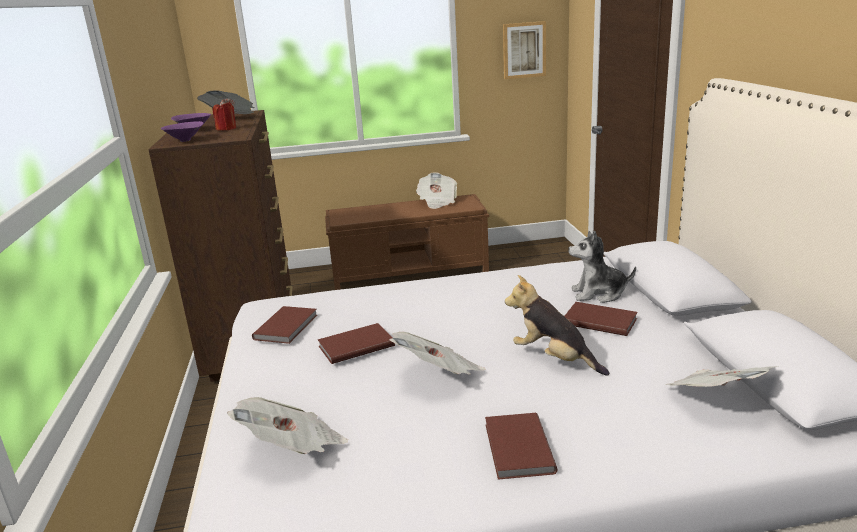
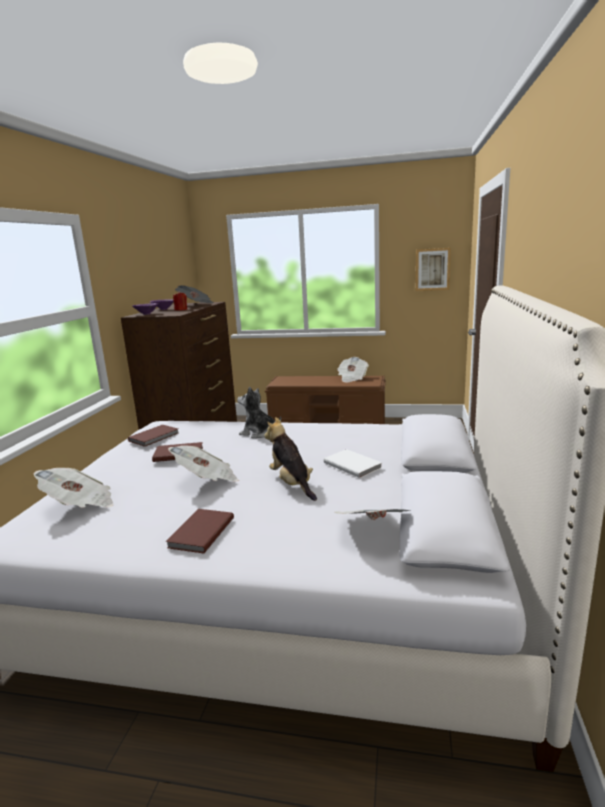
camera: 20 degrees right, 5 degrees down
(598, 294) = (374, 447): plush toy -> plush toy (259, 433)
(599, 320) = (353, 465): brown book -> white book

